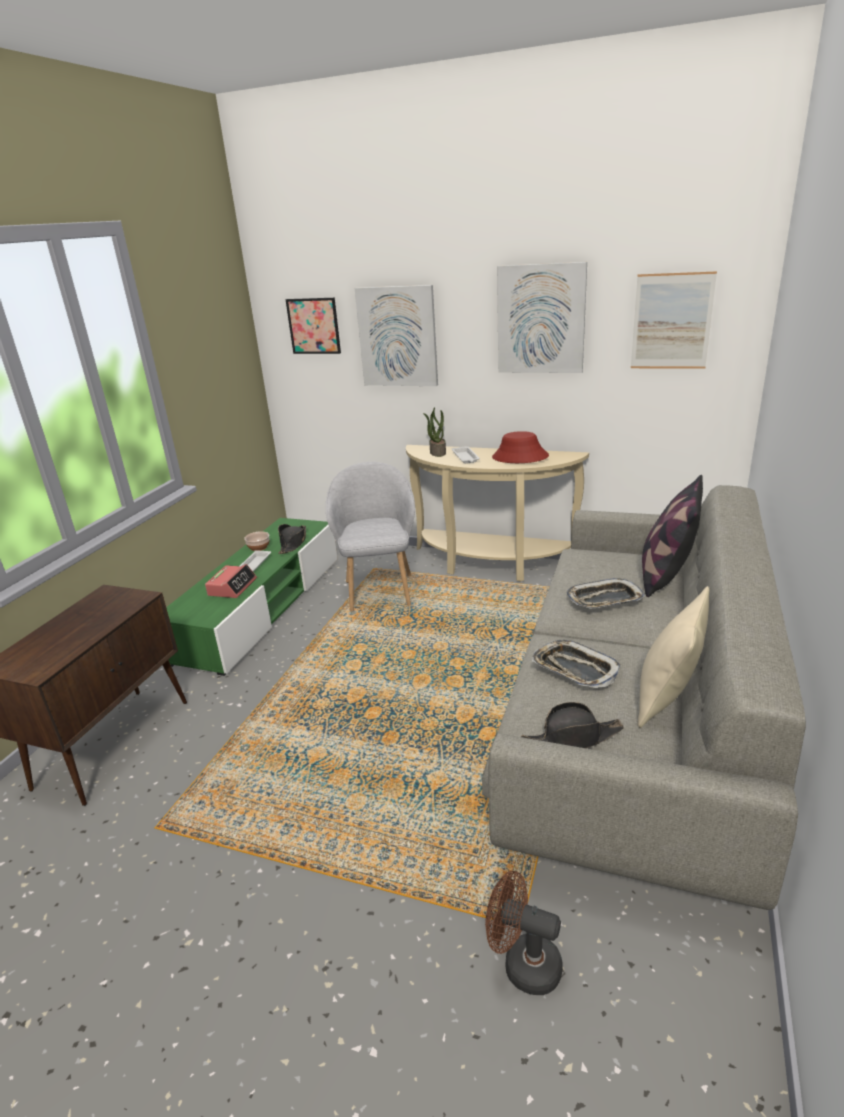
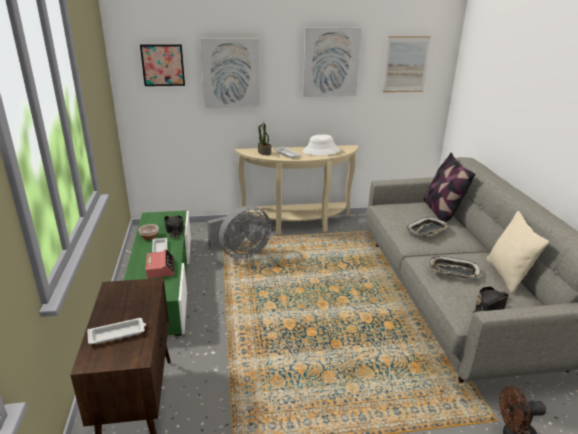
camera: 30 degrees left, 0 degrees up
(52, 643) = (118, 334): none -> white tray
(379, 591) = (241, 254): grey armchair -> grey fan
(520, 457) = (321, 151): red hat -> white hat

